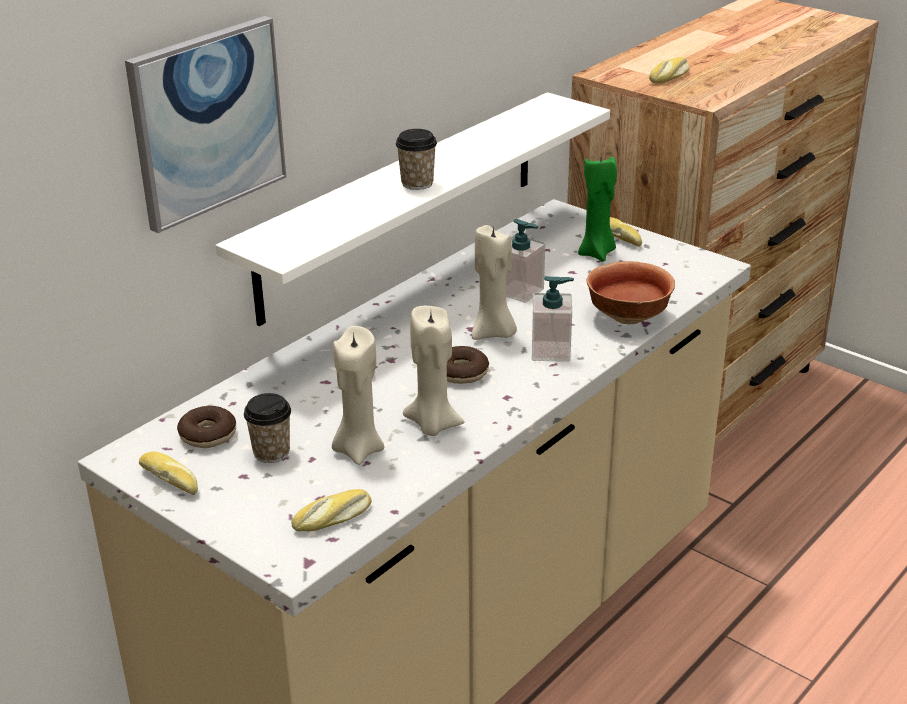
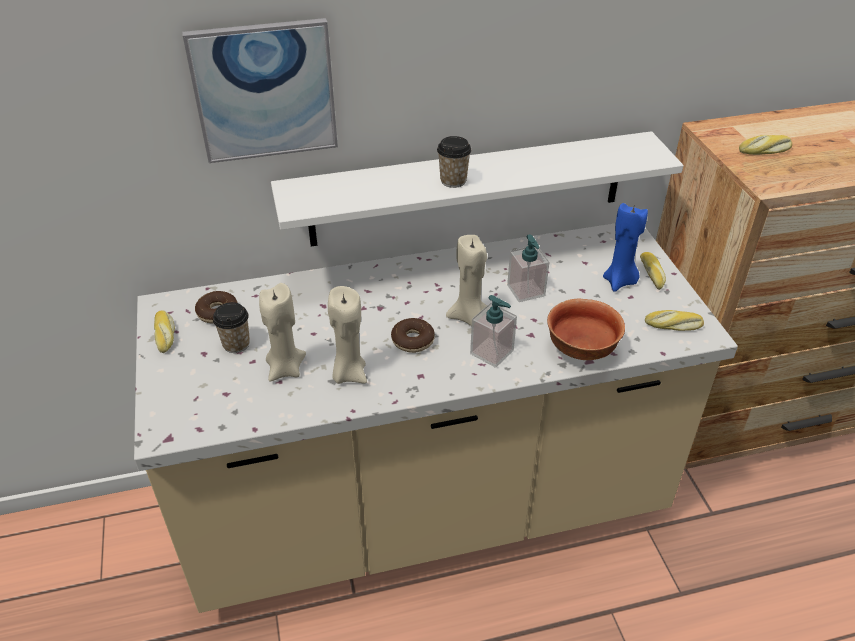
camera: 35 degrees right, 10 degrees up
(333, 519) = (215, 414): bread -> bread (673, 326)
(597, 253) = (620, 281): green candle -> blue candle

